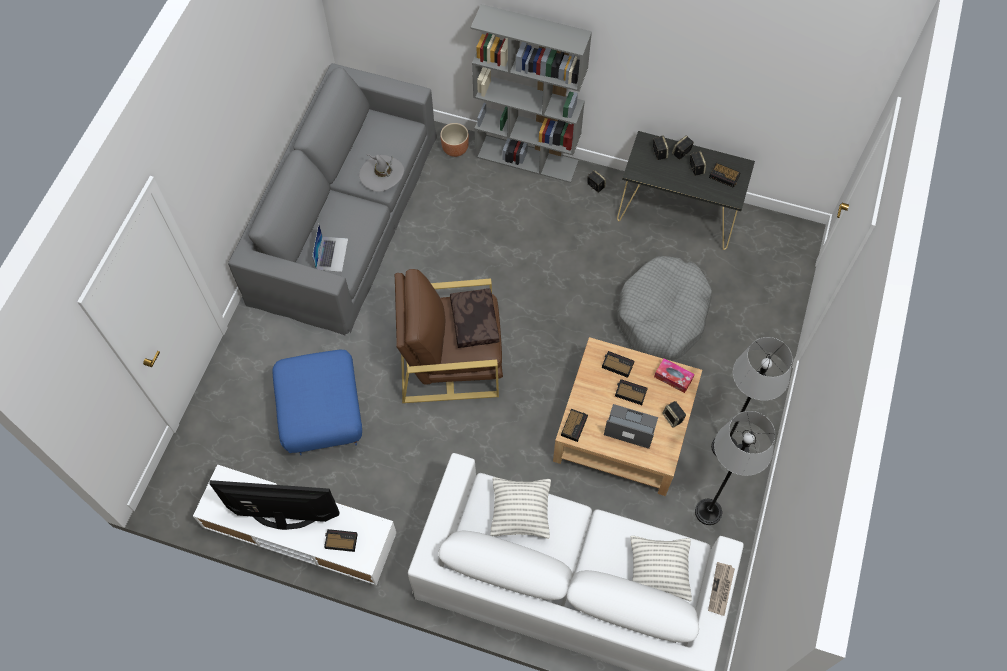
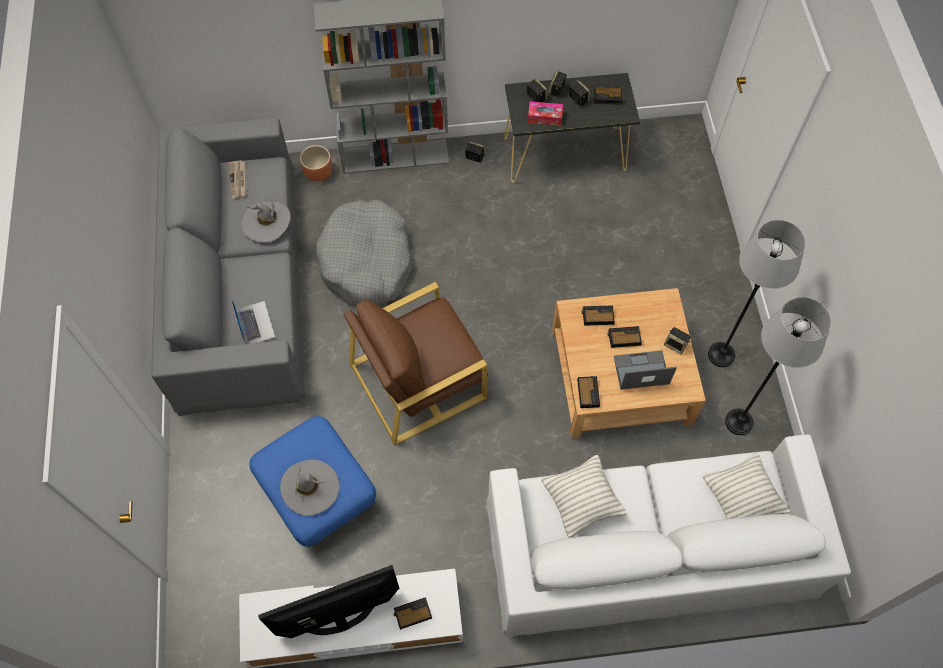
camera: 25 degrees left, 0 degrees up
(308, 405) = (310, 488): none -> grey hat
(473, 321) = (437, 331): brown pillow -> none
(662, 315) = (600, 254): grey dog bed -> grey dog bed (367, 262)
(673, 378) = (655, 307): tissue box -> tissue box (545, 117)
(721, 589) = (815, 488): newspaper -> newspaper (238, 180)

